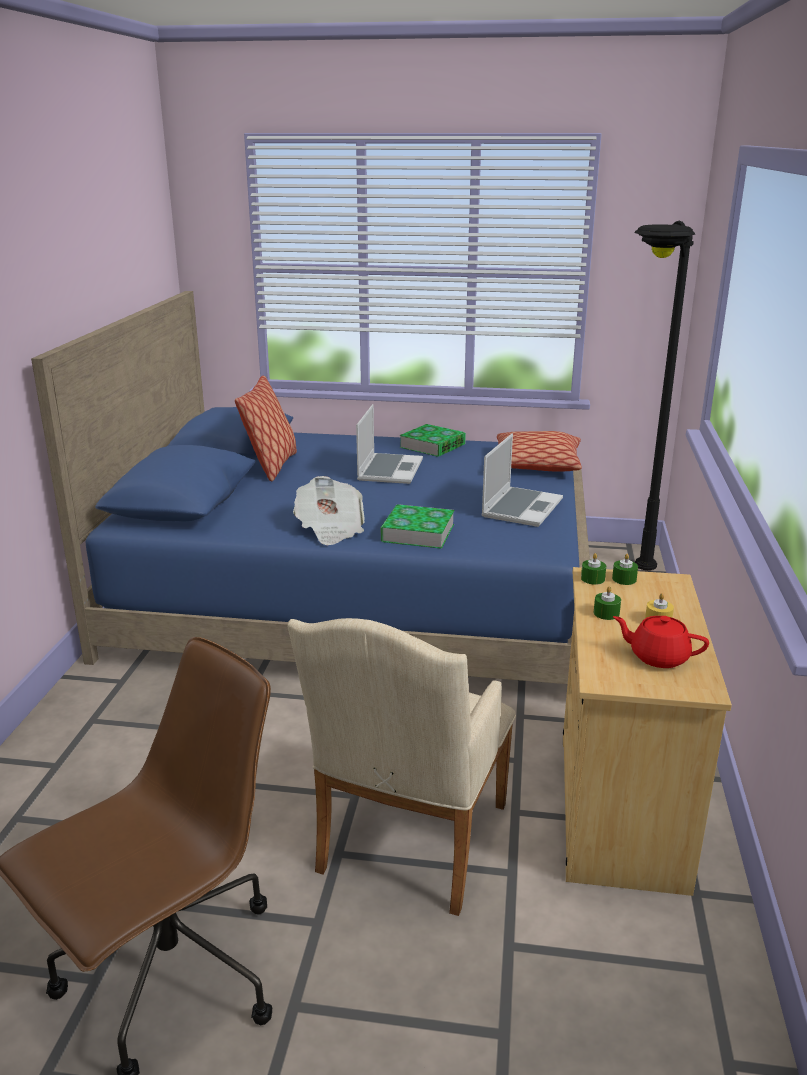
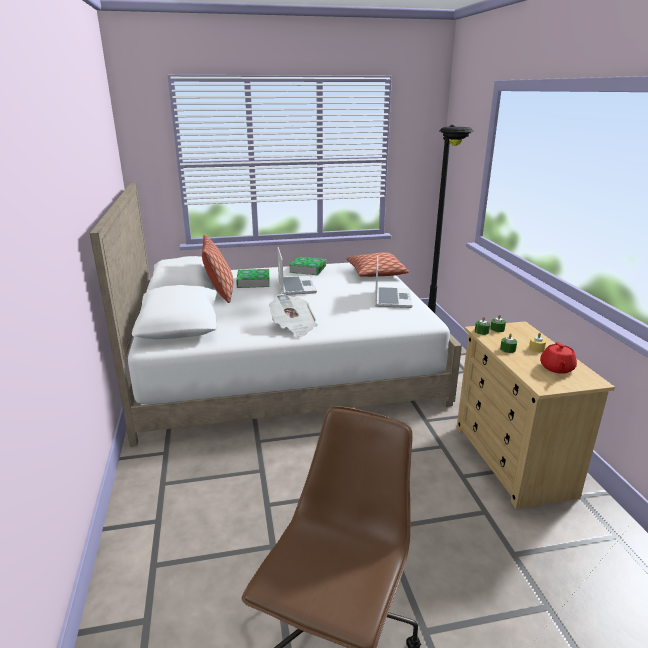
camera: 20 degrees left, 0 degrees up
(359, 596) = (284, 368): blue bed -> white bed
(408, 846) = (420, 512): beige armchair -> none
(418, 533) = (347, 321): book -> book (253, 282)
(657, 657) = (556, 368): red teapot -> red teapot turned 75 degrees counterclockwise

